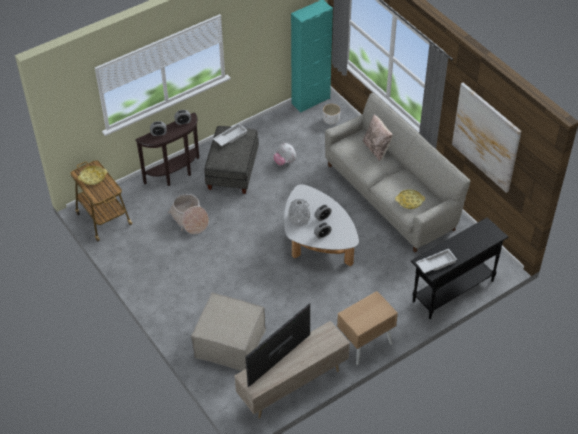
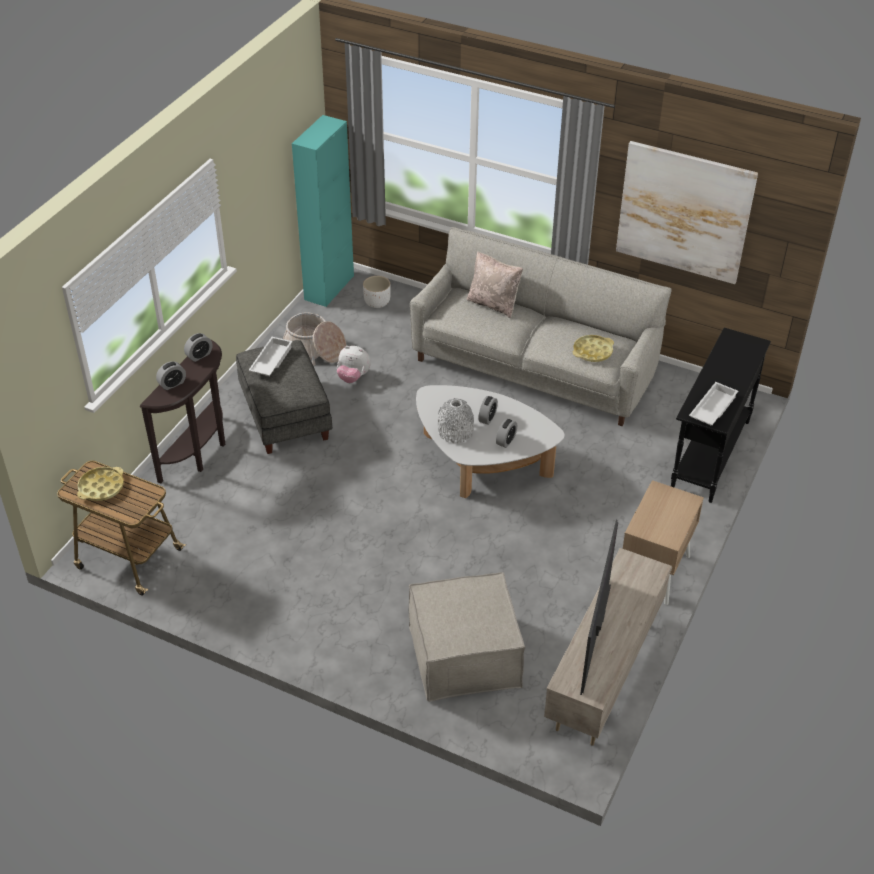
camera: 30 degrees left, 5 degrees down
(190, 219) = (270, 506): basket -> basket (314, 349)

